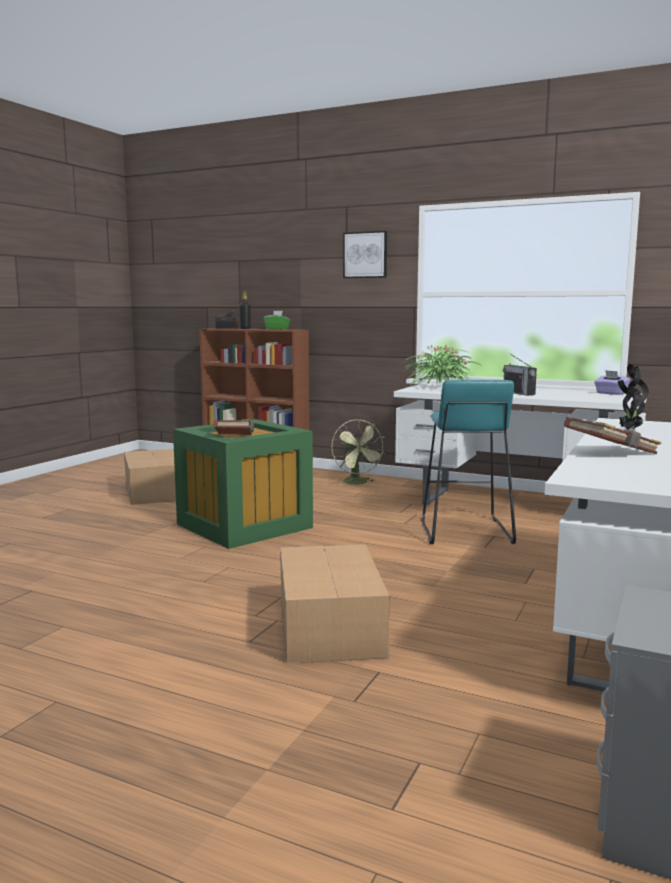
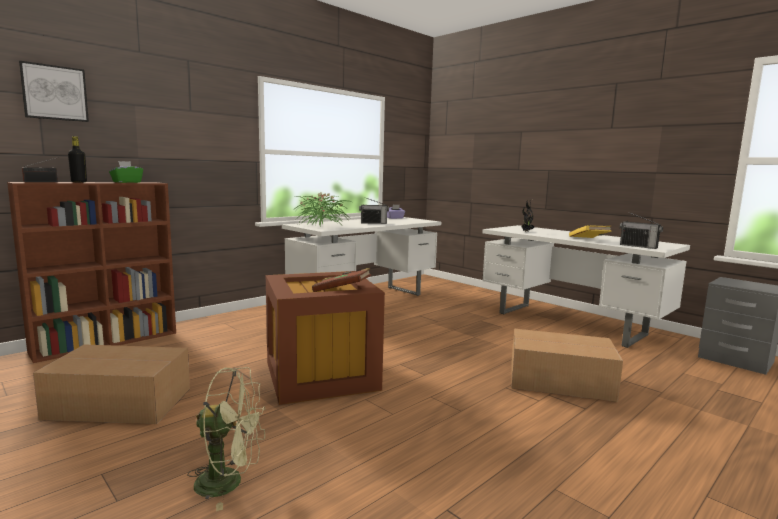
camera: 70 degrees left, 0 degrees up
(246, 526) = (322, 375): green storage box -> brown storage box
(358, 483) = (247, 320): green fan -> green fan (229, 482)
(365, 255) = (212, 111): picture -> picture (54, 93)
(464, 531) = (405, 319): turquoise stool -> none
(594, 472) = (638, 246): none -> radio
(611, 452) = (589, 240): brown book -> yellow book

